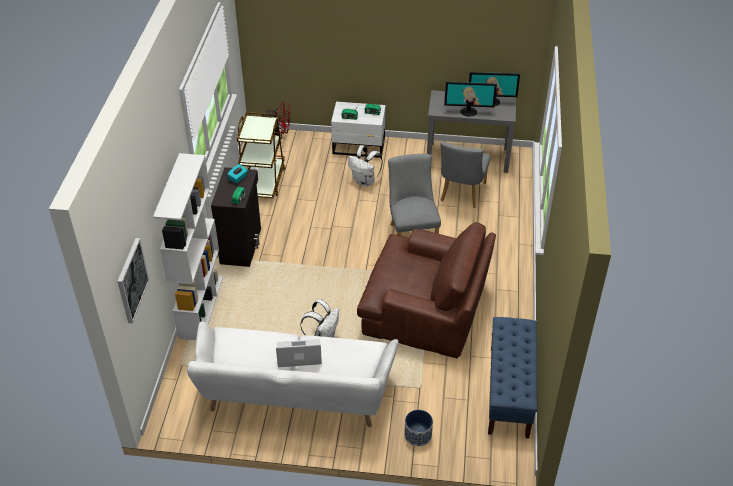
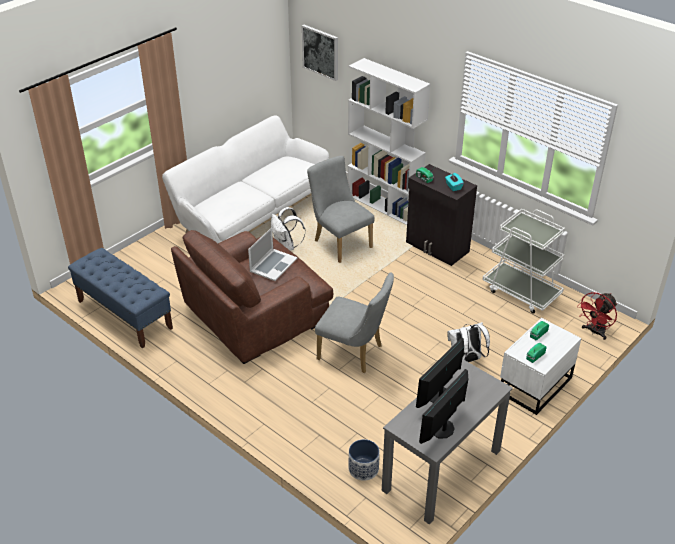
camera: 125 degrees right, 5 degrees down
(263, 182) = (521, 292): brown cart -> white cart
(299, 354) = (255, 188): laptop -> laptop (273, 265)
(417, 435) = (151, 252): planter -> planter (363, 468)
(461, 194) = (379, 424): grey chair -> grey chair (340, 242)

